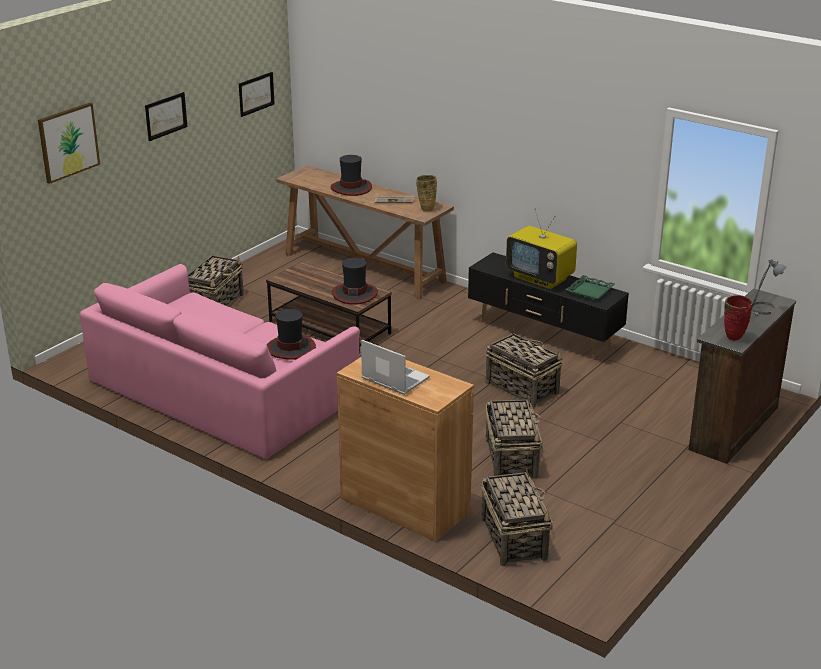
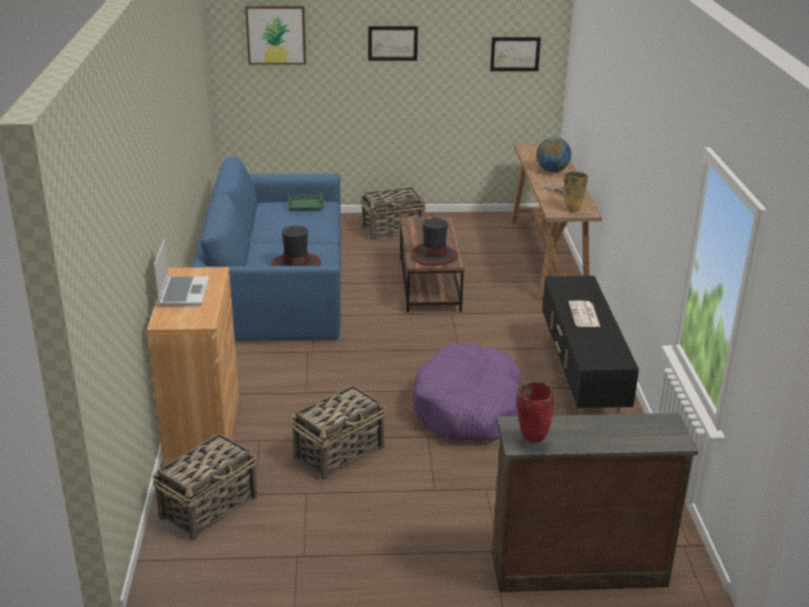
camera: 50 degrees right, 0 degrees up
(222, 389) = (275, 284): pink sofa -> blue sofa
(351, 188) = (552, 171): hat -> globe
(521, 387) = (468, 408): basket -> purple dog bed
(541, 278) = (584, 315): television -> newspaper
(589, 291) = (603, 347): green tray -> green tray (305, 205)
(762, 310) = (633, 435): grey table lamp -> none

